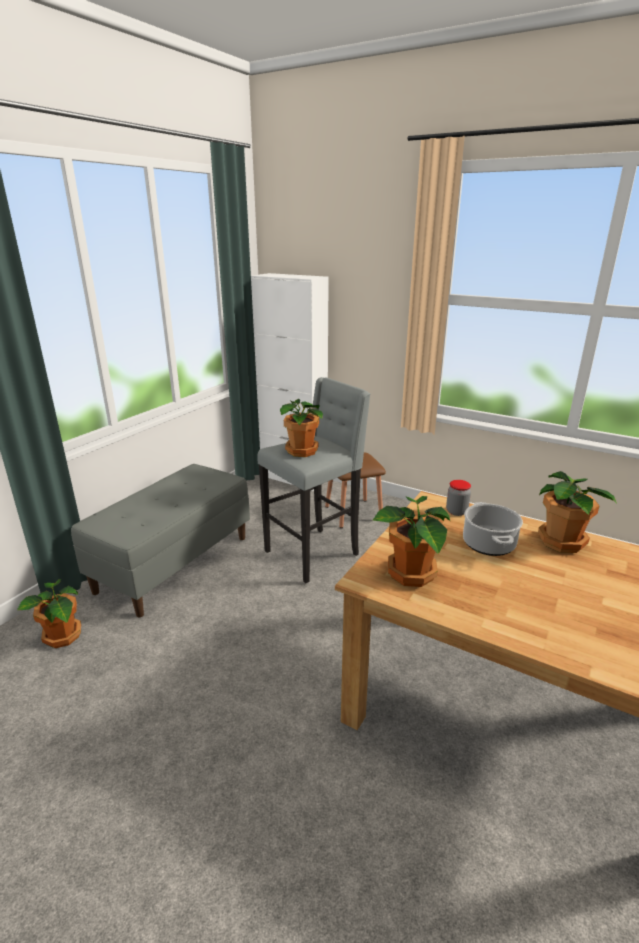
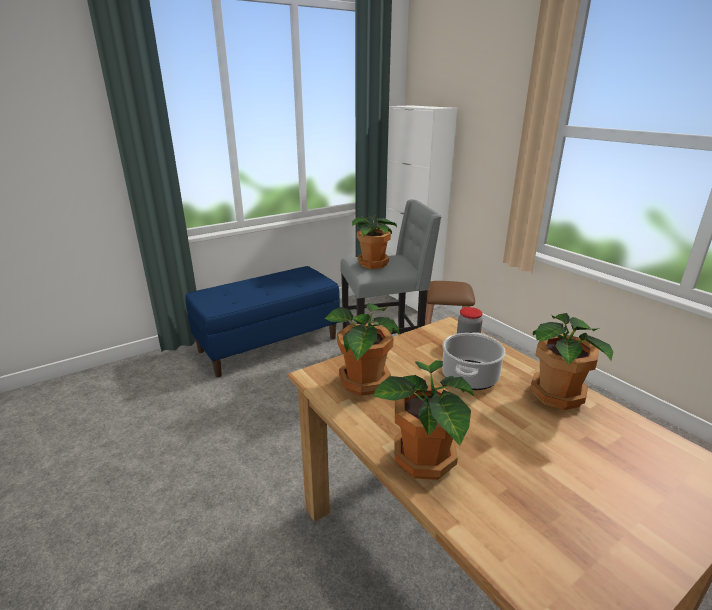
camera: 25 degrees right, 0 degrees up
(62, 637) = (159, 376): potted plant -> potted plant (423, 461)
(174, 563) = (269, 344): grey bench -> blue bench

